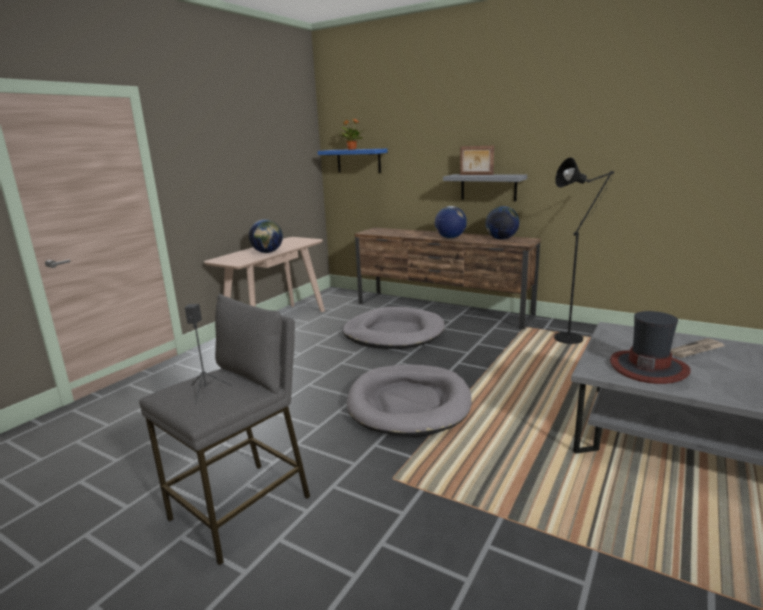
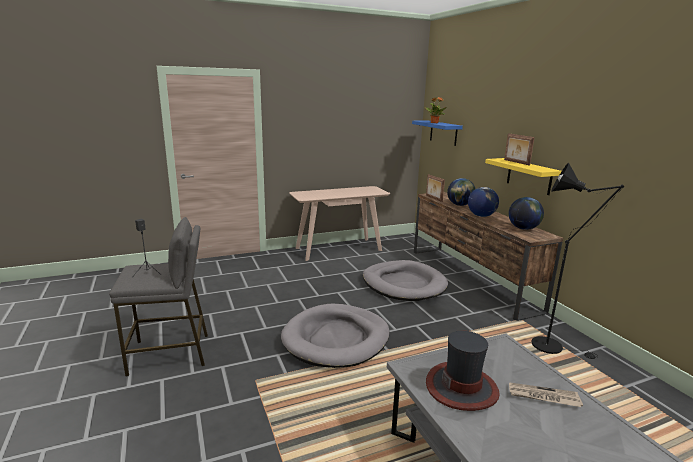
camera: 35 degrees right, 0 degrees up
(267, 252) = (335, 195): globe -> globe (460, 205)
(378, 234) = (433, 198): none -> picture frame
(488, 187) = (529, 176): grey shelf -> yellow shelf

